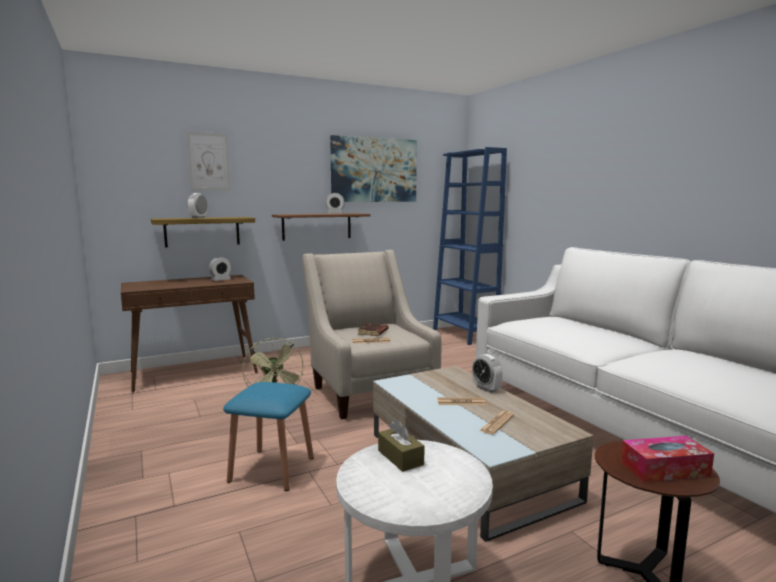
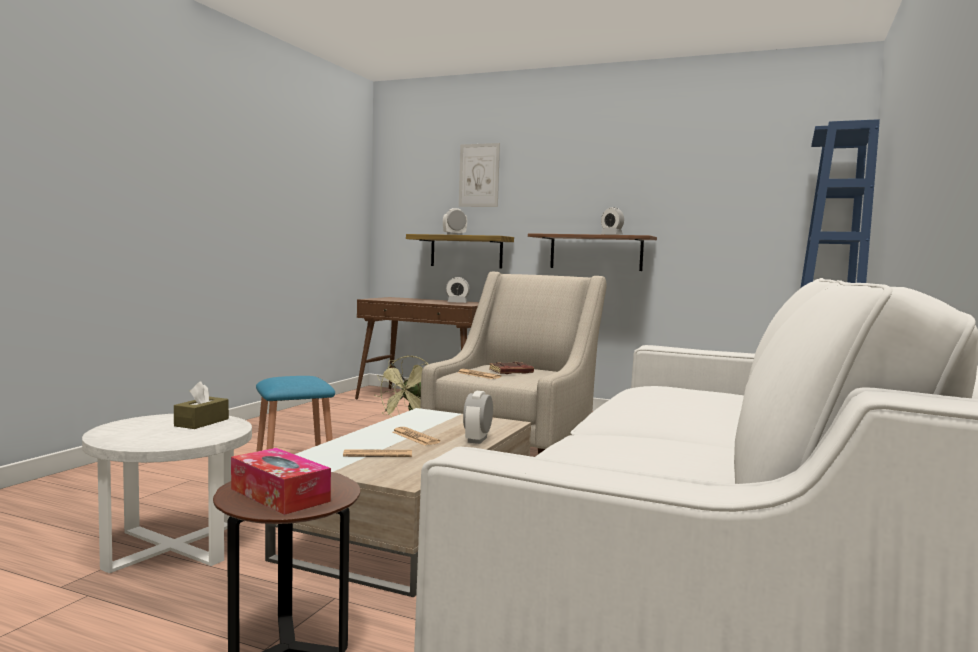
camera: 50 degrees right, 5 degrees down
(374, 170) = (686, 176): picture -> none

